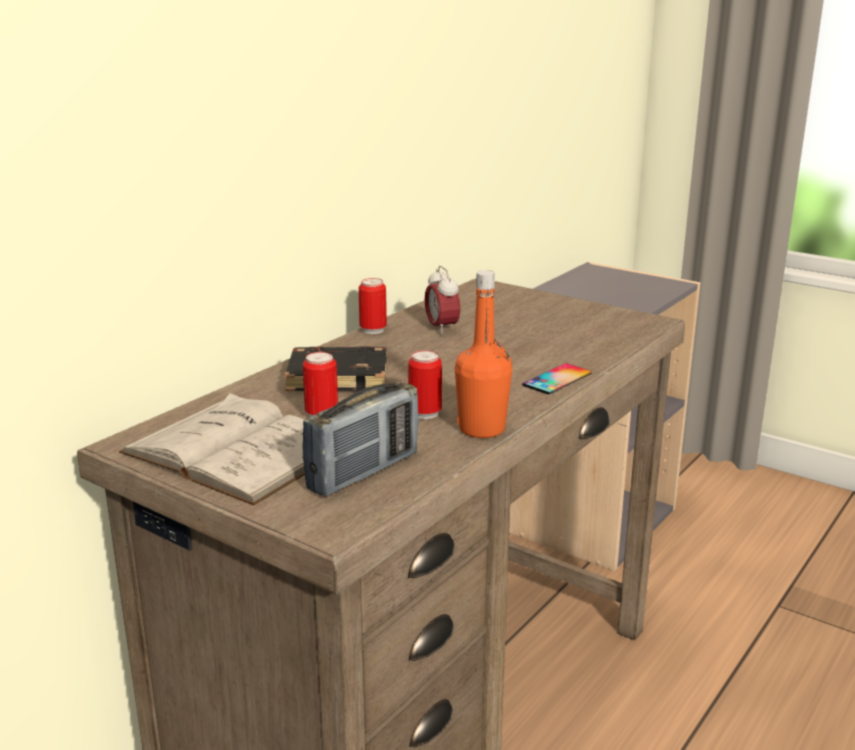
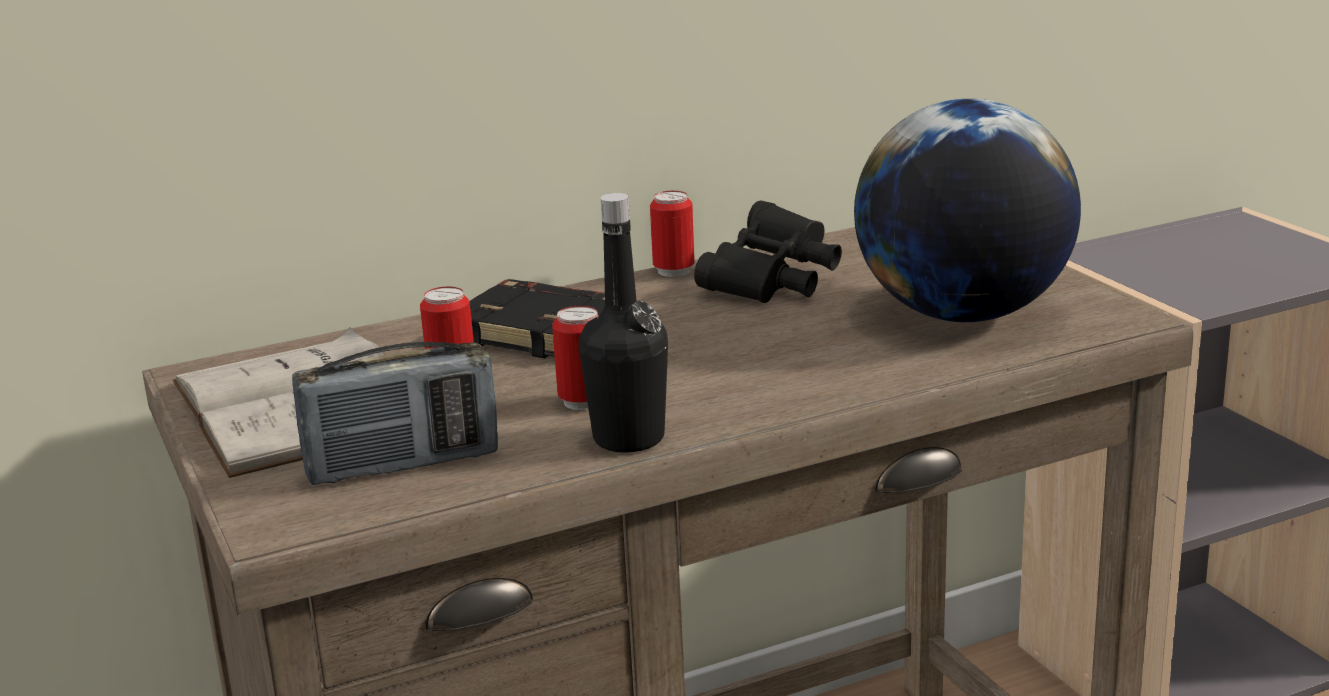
camera: 30 degrees right, 0 degrees up
(442, 329) = (772, 283): alarm clock -> black binoculars
(482, 429) = (629, 438): orange bottle -> black bottle
(557, 379) = (837, 387): phone -> none
(569, 330) = (963, 314): none -> globe

